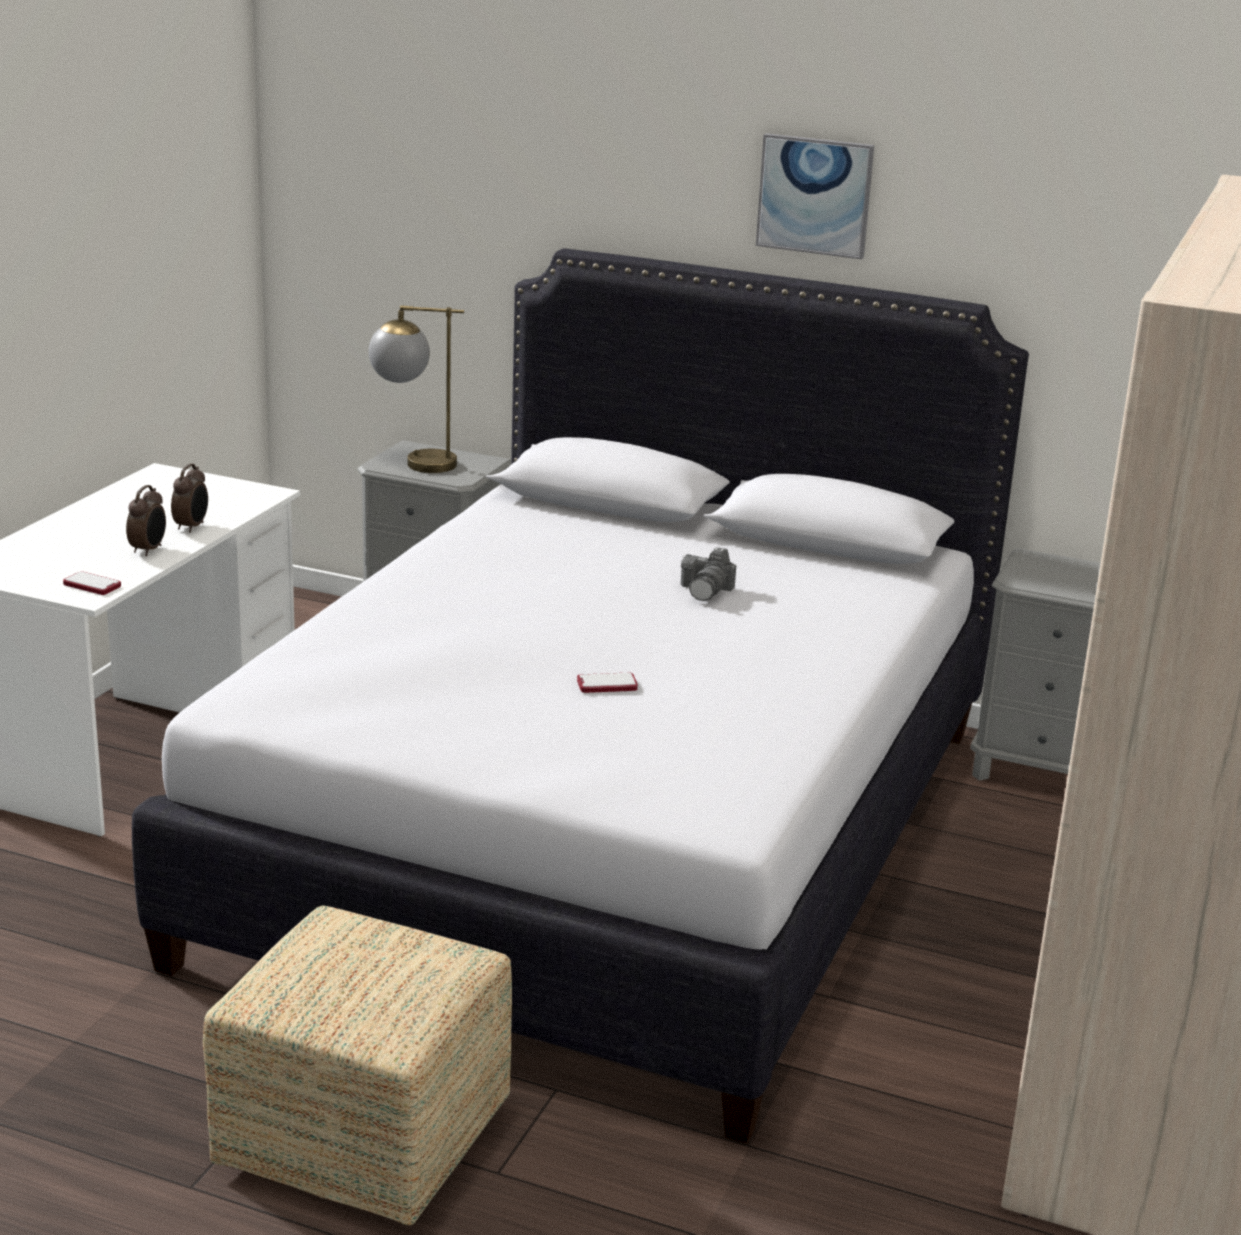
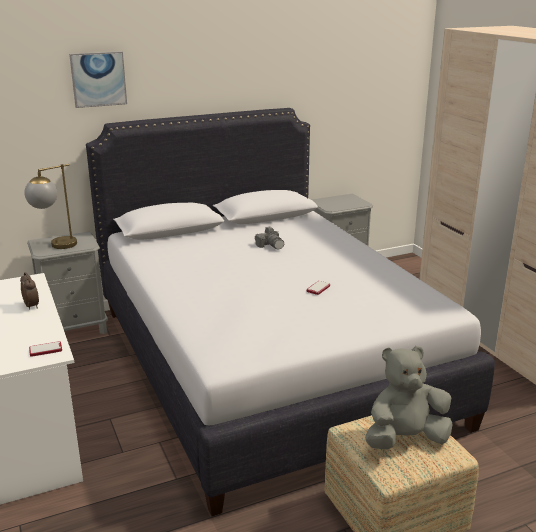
camera: 45 degrees left, 0 degrees up
(149, 550) = (36, 324): alarm clock -> none
(367, 976) = (405, 439): none -> grey plush toy
(814, 195) = (215, 76): picture -> picture (98, 79)

